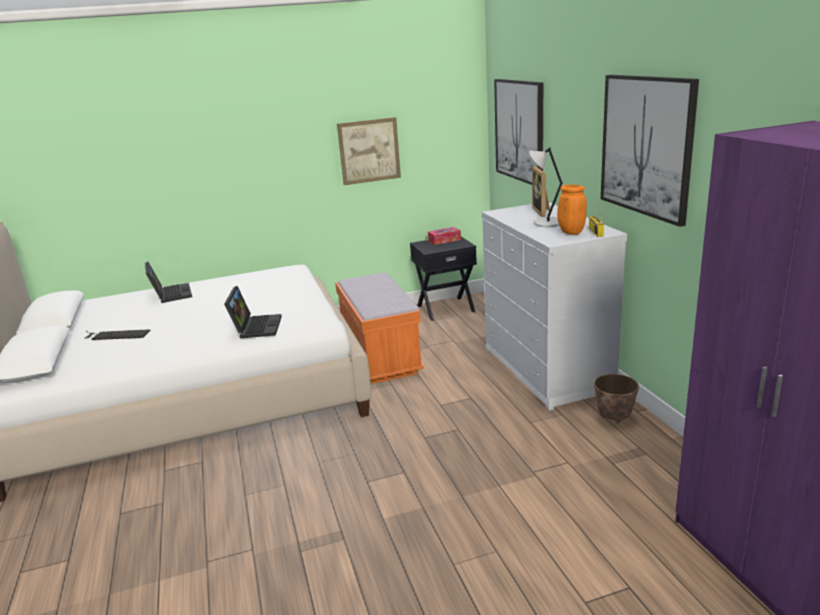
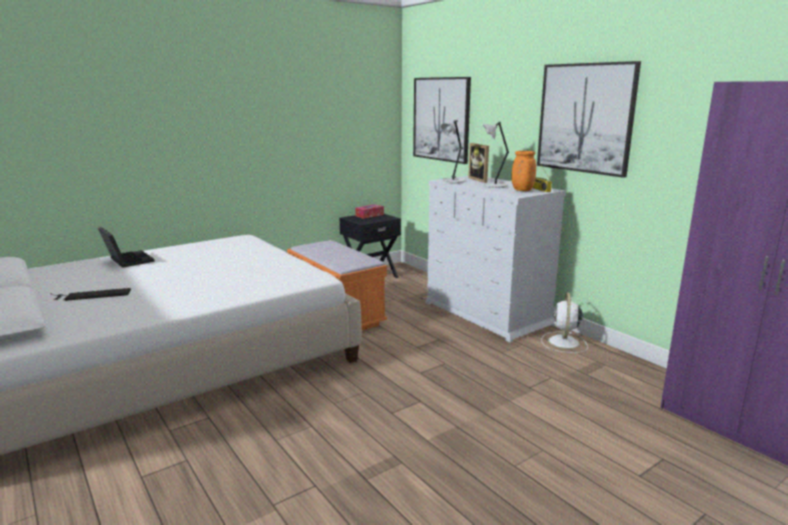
camera: 20 degrees left, 5 degrees down
(256, 327) = (250, 279): laptop -> none
(369, 151) = (308, 132): picture -> none
(505, 214) = (452, 181): none -> grey table lamp
(614, 418) = (563, 343): planter -> white fan

